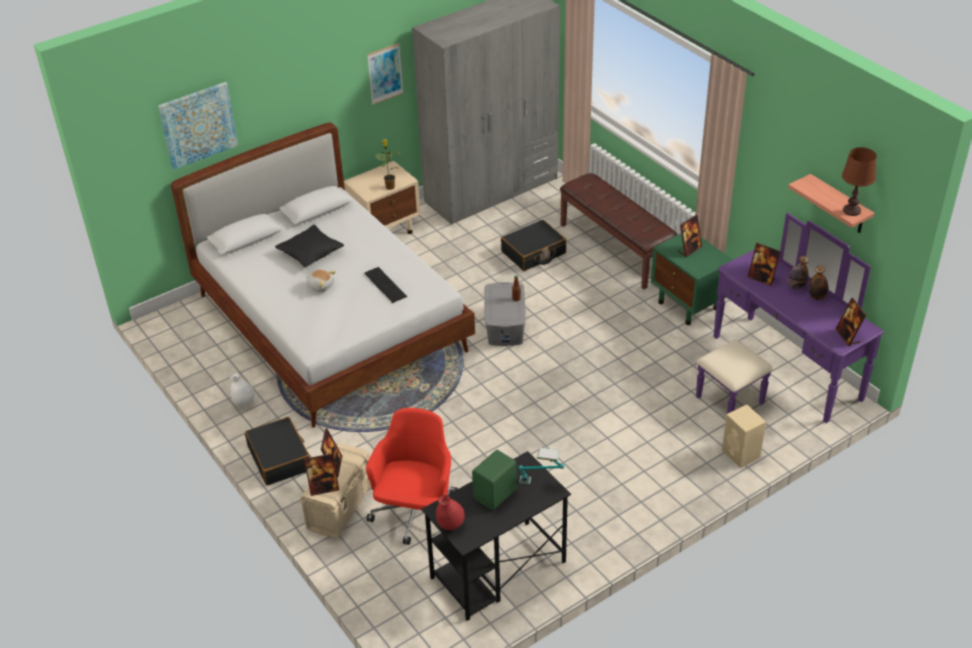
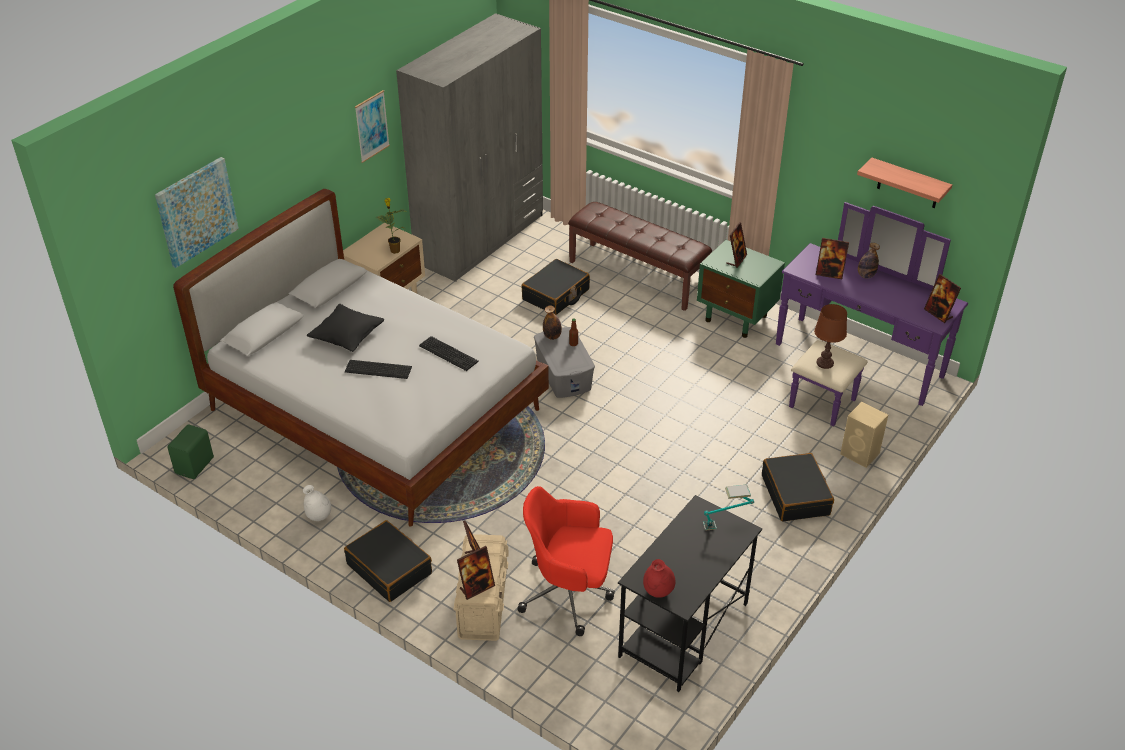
camera: 20 degrees left, 0 degrees up
(320, 286) = (378, 368): plush toy -> keyboard
(416, 514) = (569, 593): red office chair -> red office chair turned 75 degrees counterclockwise
(496, 494) = (688, 548): green speaker -> green speaker (196, 466)
(660, 478) = (796, 495): none -> black suitcase
(817, 297) = (890, 281): bottle -> bottle (552, 336)
(852, 210) = (931, 186): brown table lamp -> brown table lamp (825, 363)

